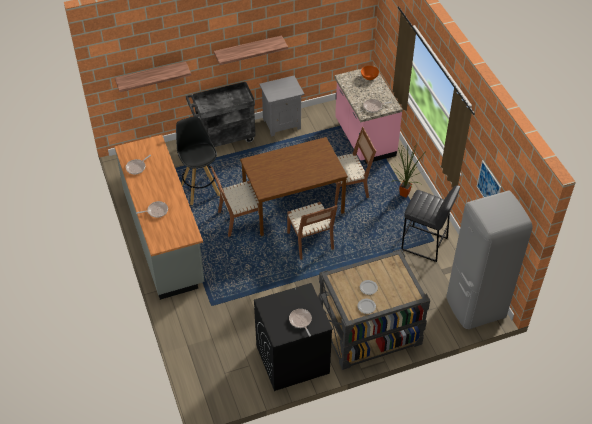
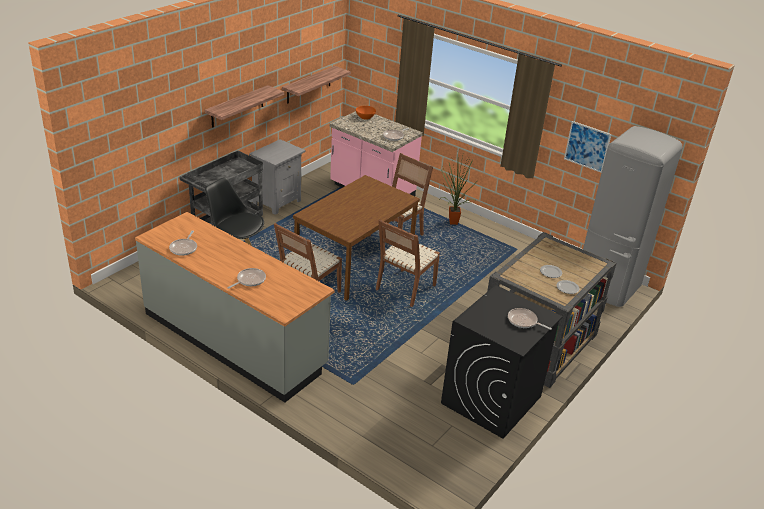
camera: 35 degrees left, 15 degrees down
(151, 76) = (140, 151): shelf -> shelf (309, 85)
(310, 243) = (404, 289): chair -> chair turned 90 degrees clockwise
(425, 244) = (512, 254): grey stool -> none

